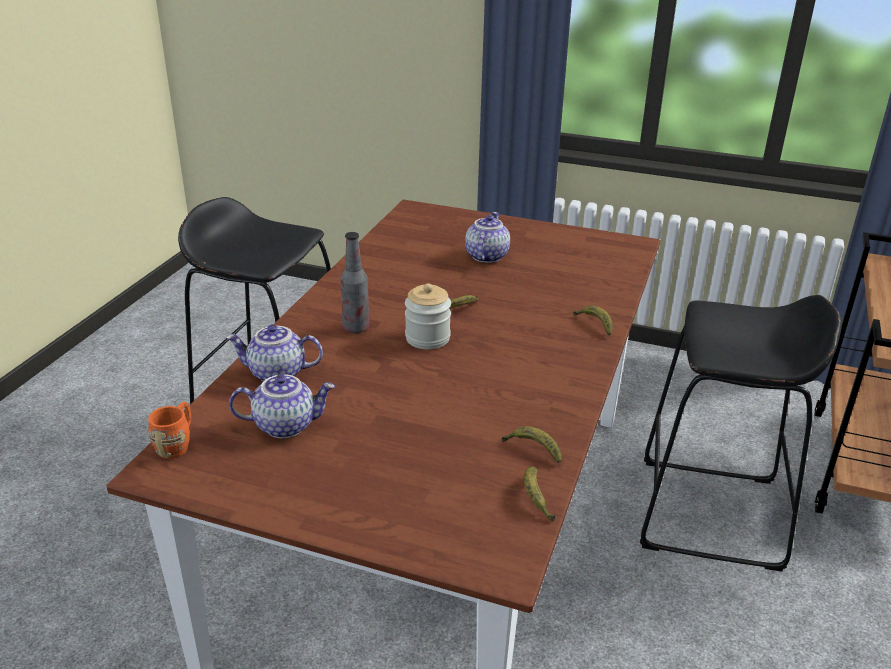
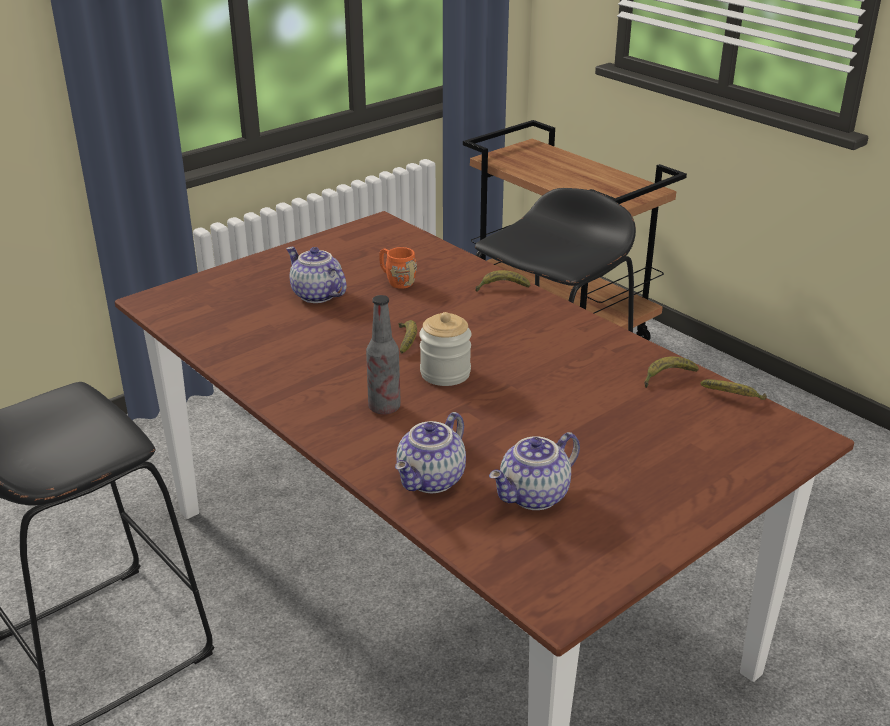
camera: 60 degrees left, 0 degrees up
(177, 444) = (517, 578): orange mug -> orange mug (396, 281)
(285, 425) = (534, 497): teapot -> teapot turned 150 degrees counterclockwise

